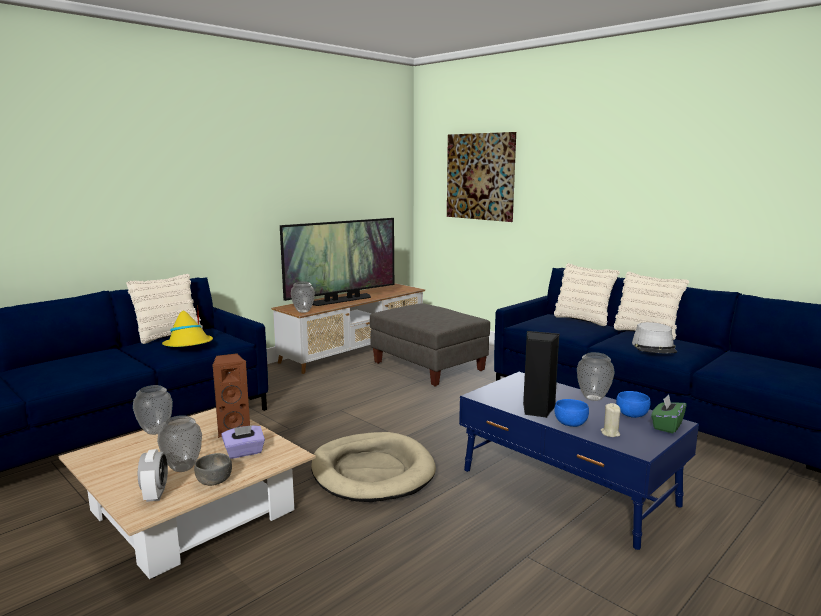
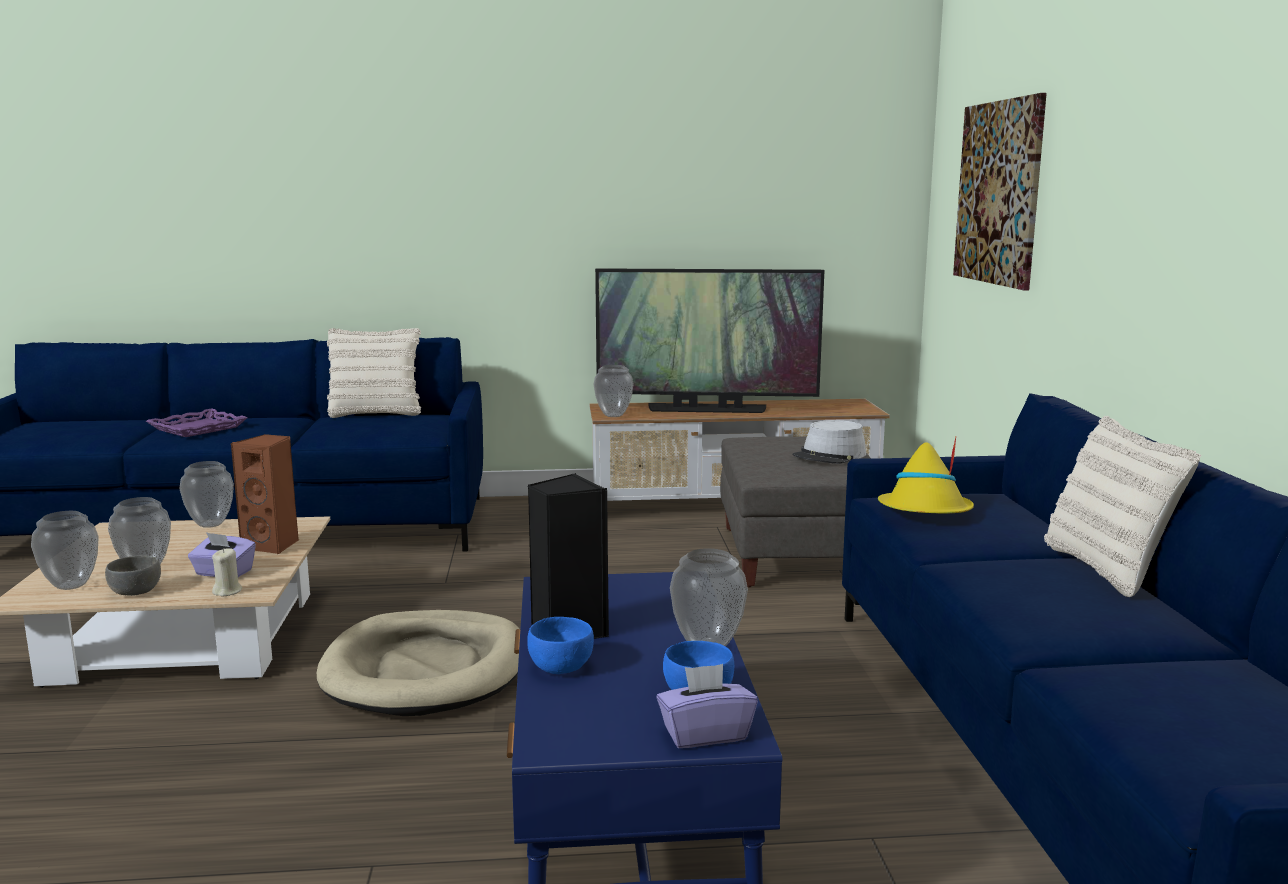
camera: 40 degrees right, 0 degrees up
(60, 370) = (198, 428): none -> purple tray
(155, 494) = (71, 585): alarm clock -> vase
(189, 345) = (364, 428): yellow hat -> yellow hat (926, 512)
(583, 320) = (1030, 517): beige pillow -> none
(610, 433) = (576, 704): beige candle -> beige candle (228, 591)
(654, 347) = (1036, 598): grey hat -> grey hat (830, 455)
(667, 426) = (705, 734): green tissue box -> purple tissue box

